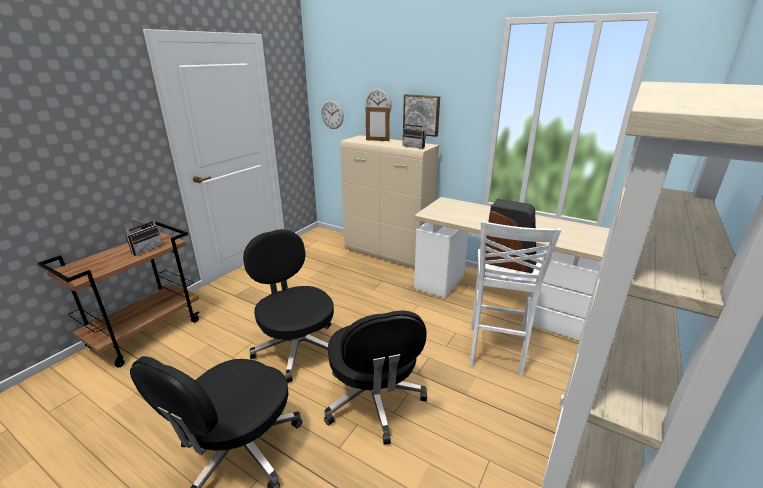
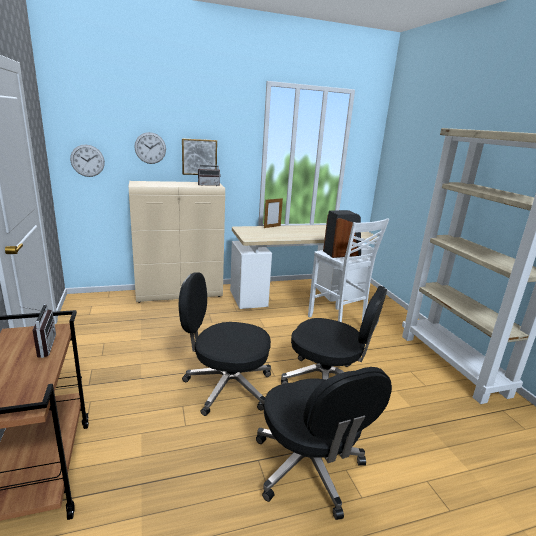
camera: 50 degrees left, 5 degrees down
(377, 140) = (162, 183): picture frame -> picture frame (272, 227)

